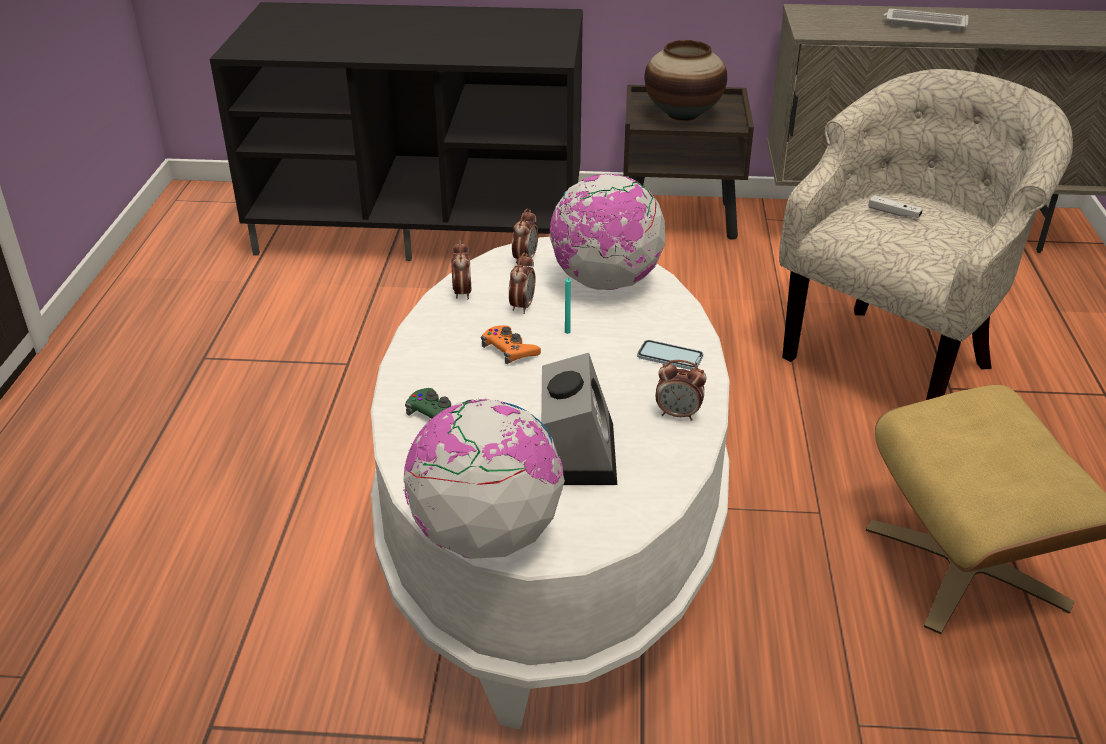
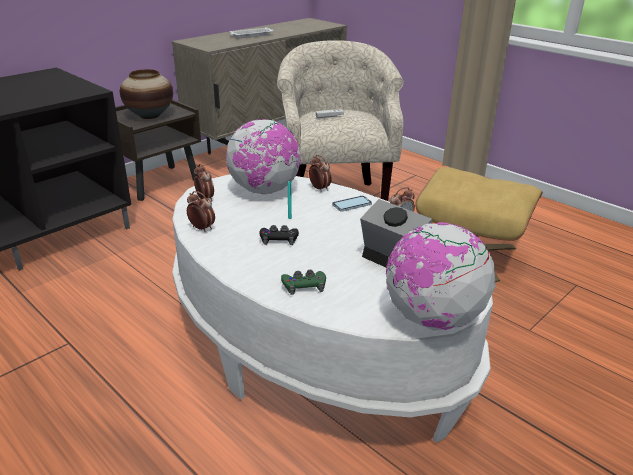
camera: 50 degrees left, 5 degrees down
(509, 350) = (279, 239): orange game controller -> black game controller
(522, 306) = (245, 218): alarm clock -> alarm clock (319, 188)

